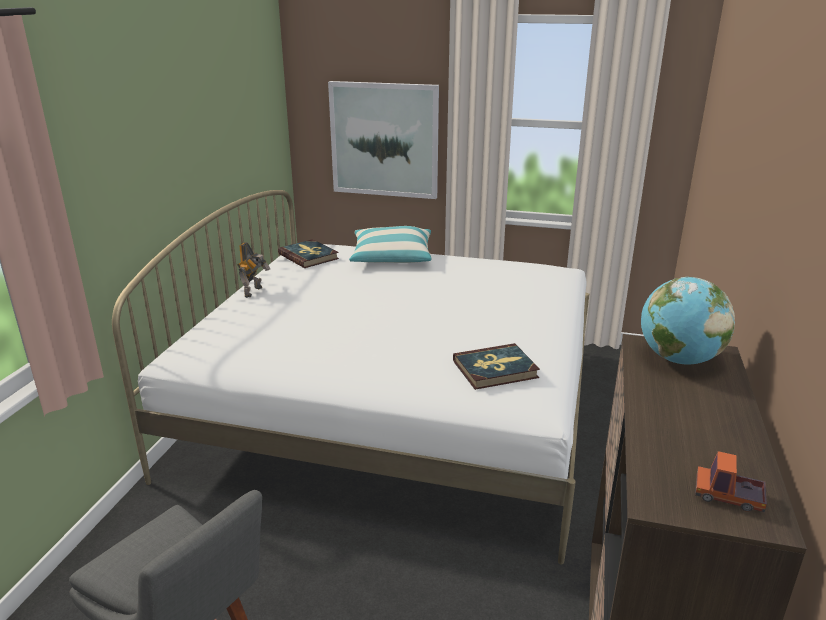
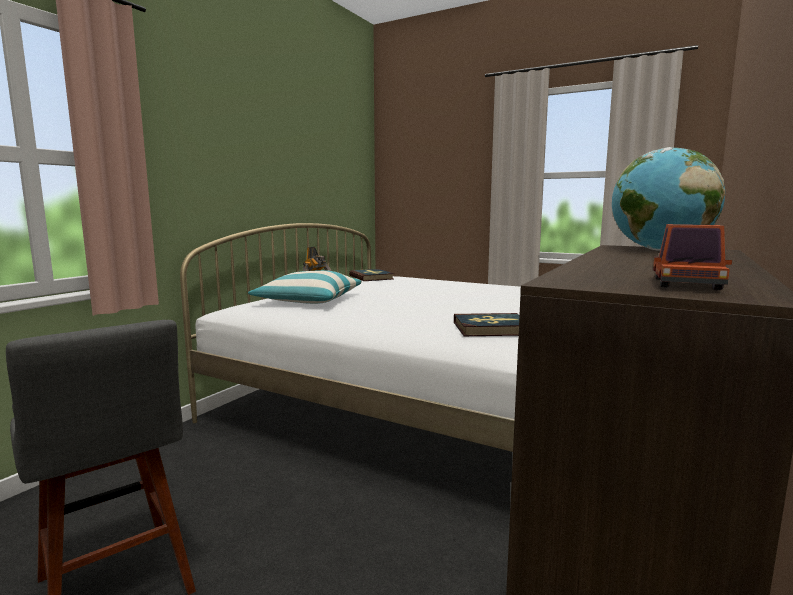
camera: 15 degrees right, 15 degrees down
(384, 140) = (443, 197): picture -> none
(392, 257) = (438, 280): pillow -> pillow (308, 300)
(728, 496) = (685, 284): toy truck -> toy truck turned 105 degrees counterclockwise

